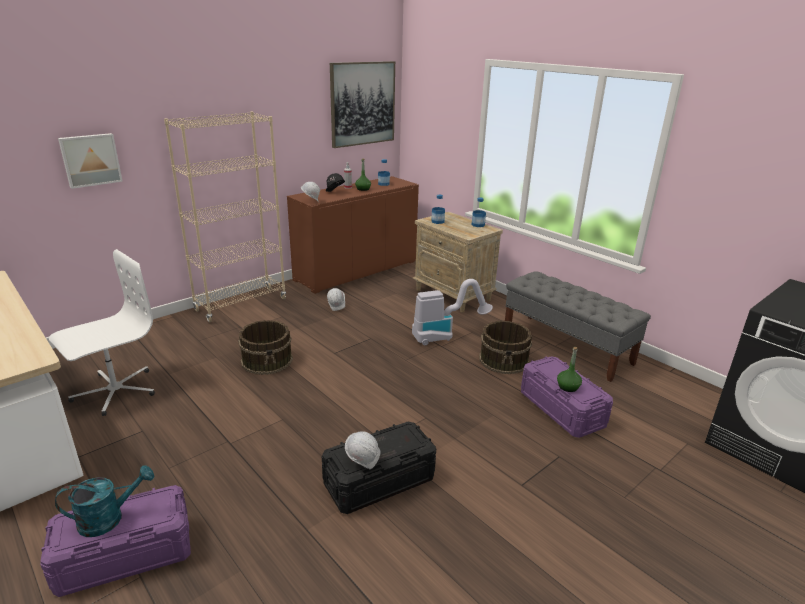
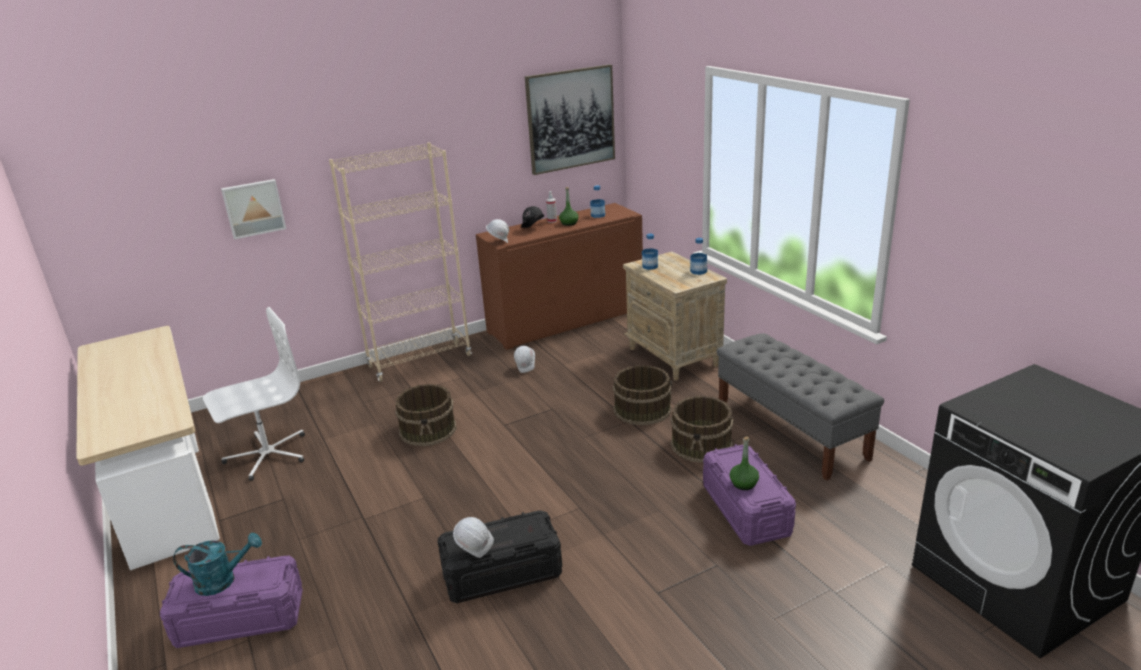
camera: 15 degrees right, 0 degrees up
(445, 335) = (642, 409): vacuum cleaner -> brown bucket

